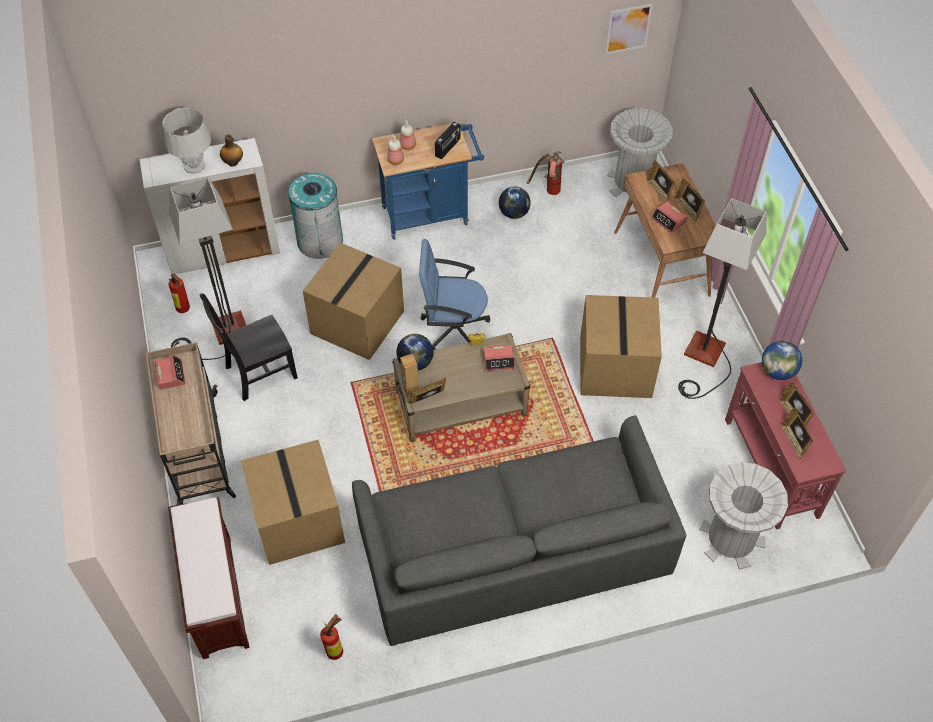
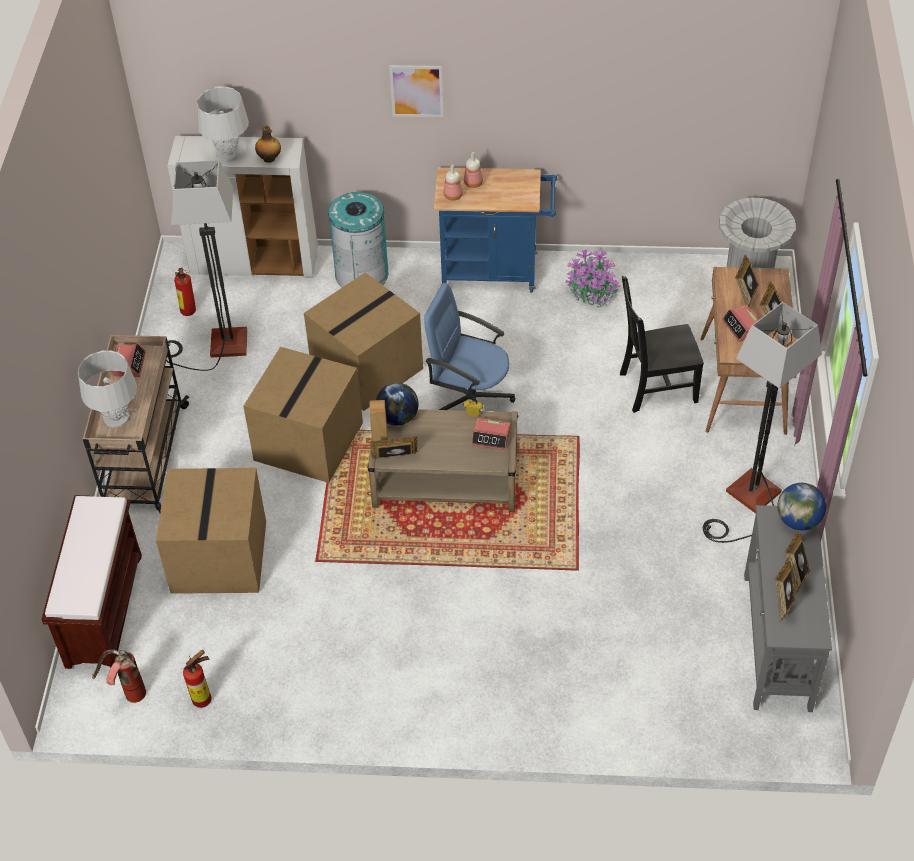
camera: 20 degrees right, 5 degrees down
(179, 427) = (116, 417): none -> grey table lamp
(258, 373) = (239, 396): black chair -> black chair (655, 387)
(448, 148) = (517, 194): radio -> none
(513, 547) = (439, 647): grey sofa -> none
(514, 213) = (592, 292): globe -> potted plant
(548, 191) = (642, 276): fire extinguisher -> fire extinguisher (126, 694)
(614, 366) = (637, 484): cardboard box -> cardboard box (308, 440)
(628, 29) = (754, 98): picture -> picture (416, 91)
(731, 539) = (694, 706): grey trash can -> none
(770, 468) = (776, 641): red console table -> grey console table

